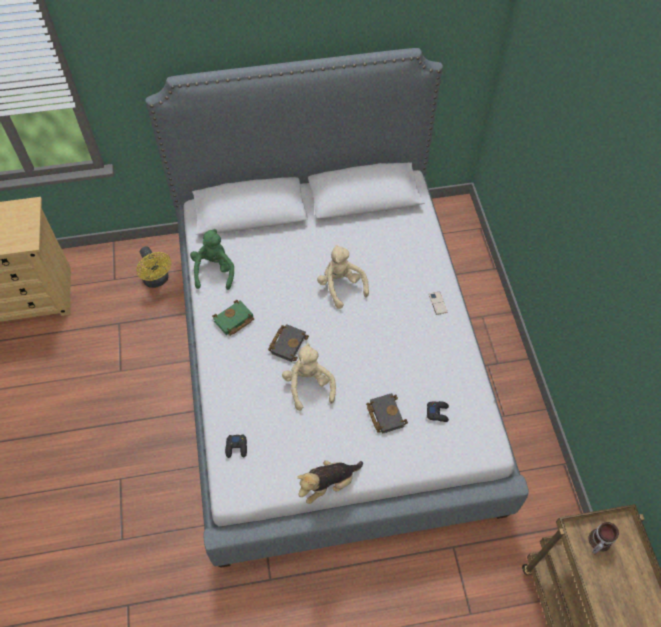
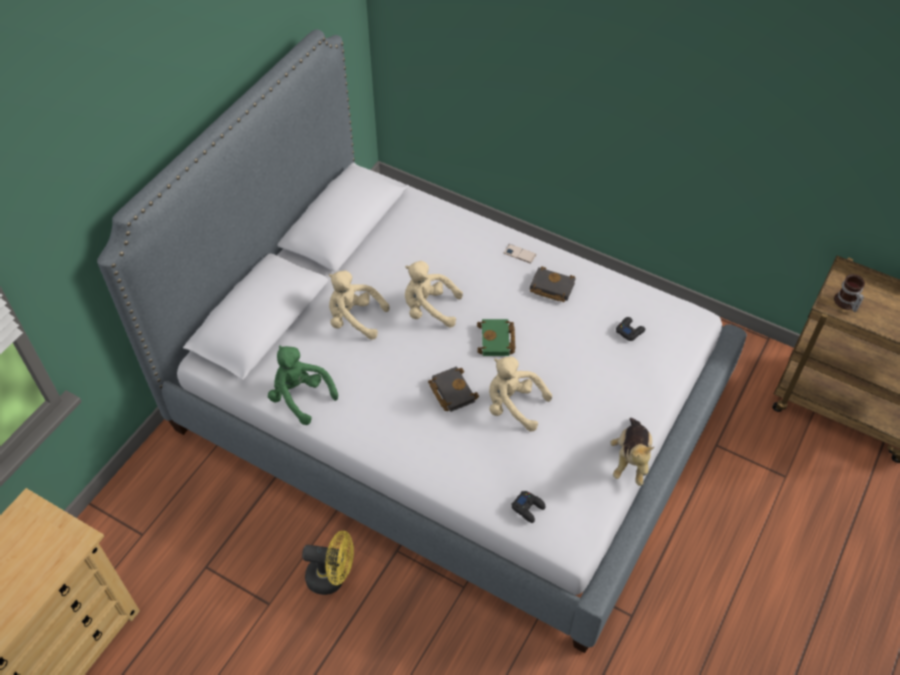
camera: 50 degrees left, 5 degrees down
(157, 280) = (191, 493): yellow fan -> yellow fan (332, 577)
(233, 321) = (379, 419): green book -> green book (497, 341)
(295, 254) = (354, 319): none -> beige plush toy
(384, 414) = (597, 369): black book -> black book (550, 287)

